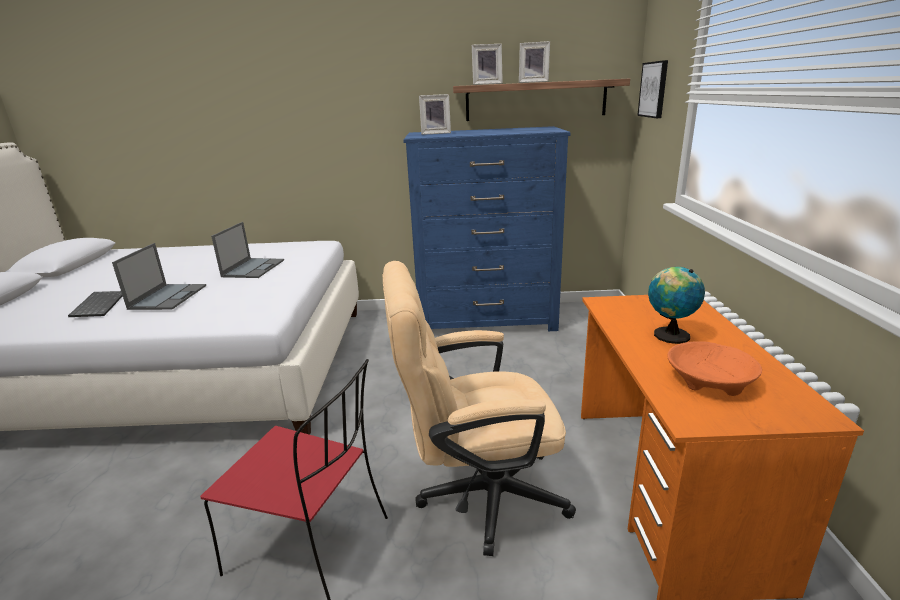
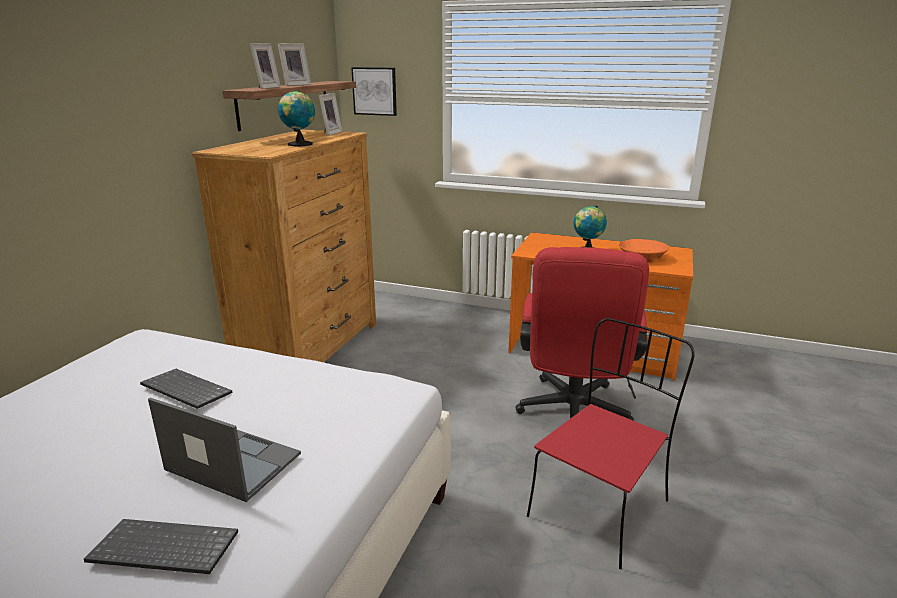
camera: 70 degrees left, 0 degrees up
(253, 268) = (184, 391): laptop -> keyboard
(435, 133) = (250, 148): picture frame -> picture frame (329, 133)
(468, 134) = (299, 144): none -> globe
(478, 495) = (572, 415): beige office chair -> red office chair
(486, 319) = (310, 349): blue dresser -> brown dresser

